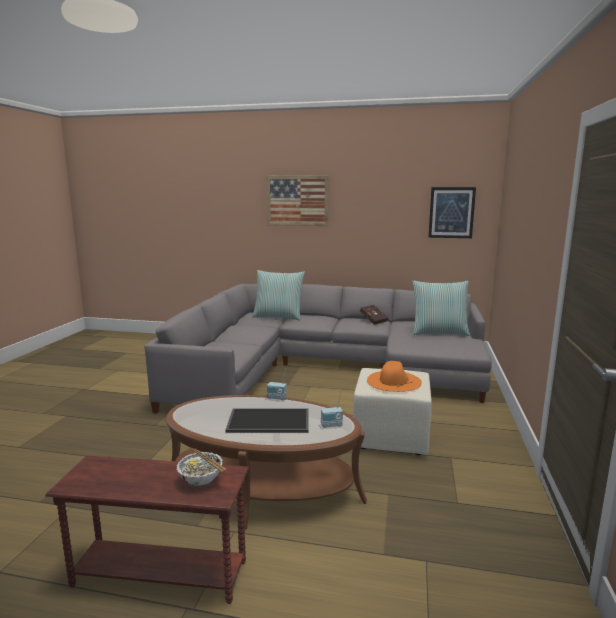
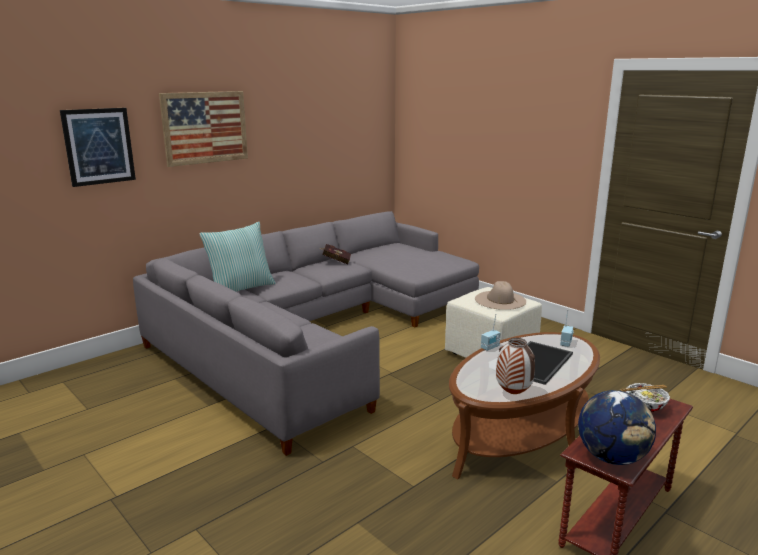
camera: 55 degrees left, 5 degrees up
(87, 477) = (612, 457): none -> globe
(193, 423) = (512, 394): none -> vase
(393, 381) = (500, 300): orange hat -> beige hat
(439, 333) = (410, 254): pillow -> none
(451, 212) = (361, 129): picture -> picture (98, 146)

